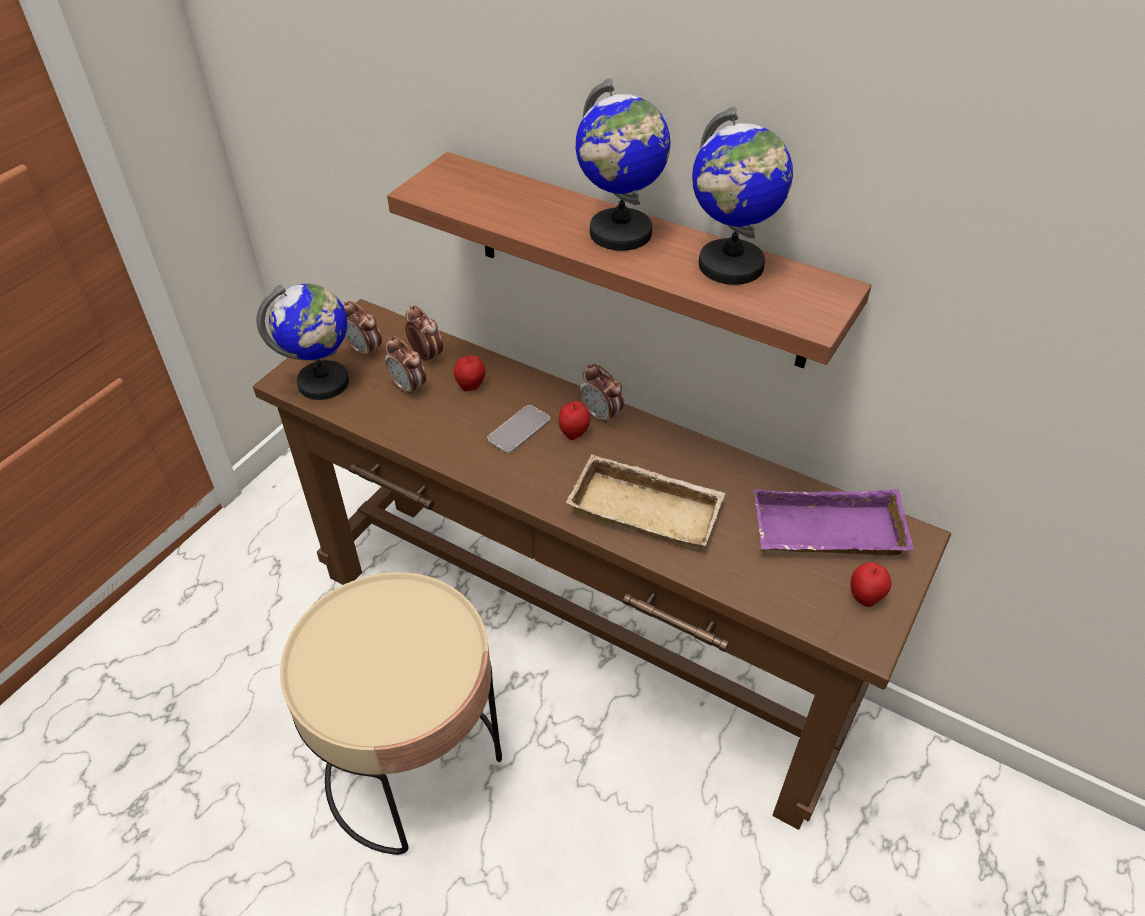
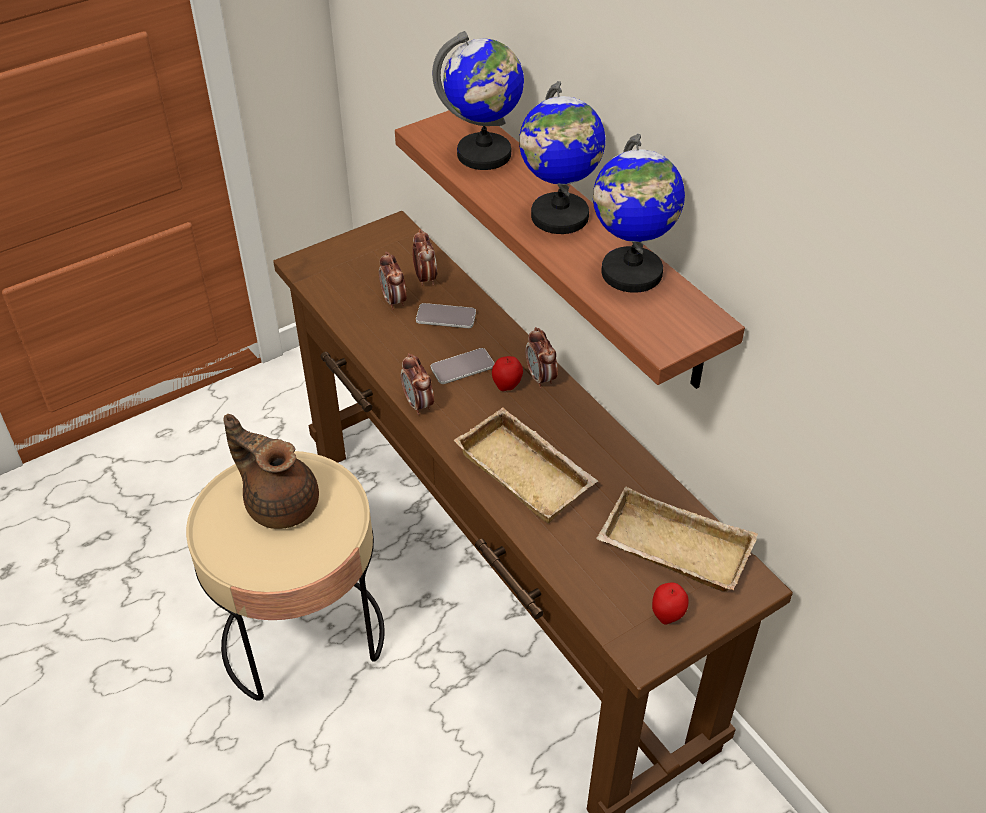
camera: 25 degrees right, 0 degrees up
(324, 383) = (329, 275): globe -> globe (484, 155)
(365, 351) = (378, 258): alarm clock -> alarm clock (418, 404)
(376, 637) = (280, 503): none -> brown teapot
(471, 387) = (446, 317): apple -> phone
(826, 534) = (671, 550): purple tray -> beige tray

